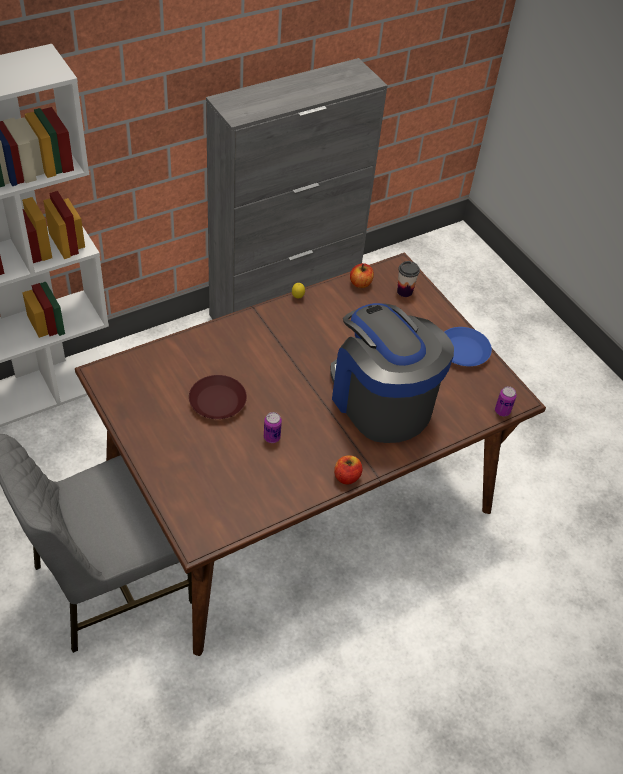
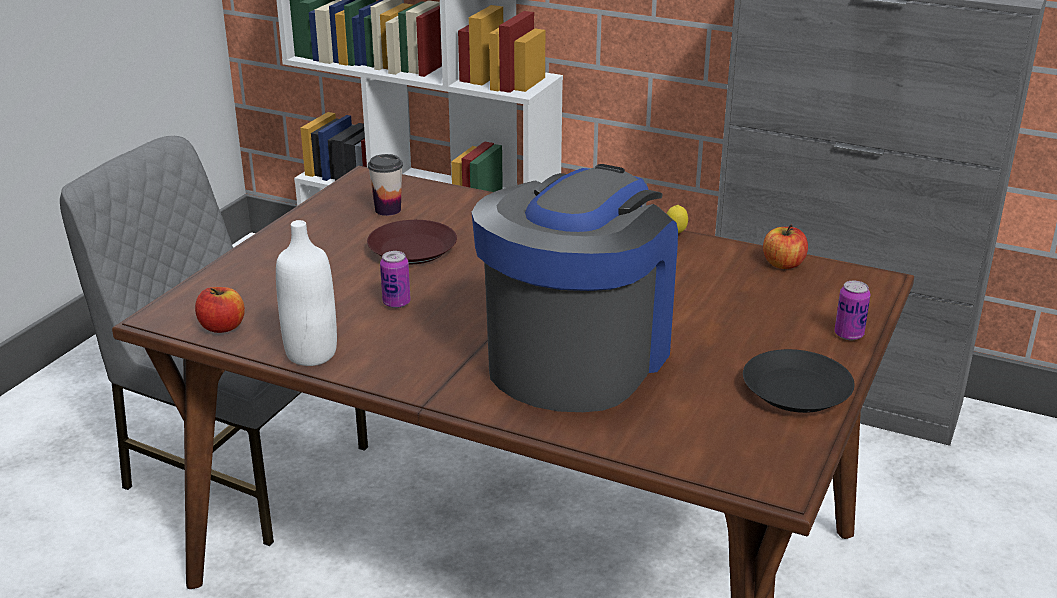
camera: 60 degrees right, 20 degrees down
(295, 495) = (311, 354): none -> white bottle
(346, 477) = (391, 380): apple -> apple (222, 327)
(404, 291) = (831, 300): cup -> cup (388, 210)
(463, 351) = (795, 390): blue plate -> black plate
(502, 411) = (722, 474): can -> can (848, 334)

